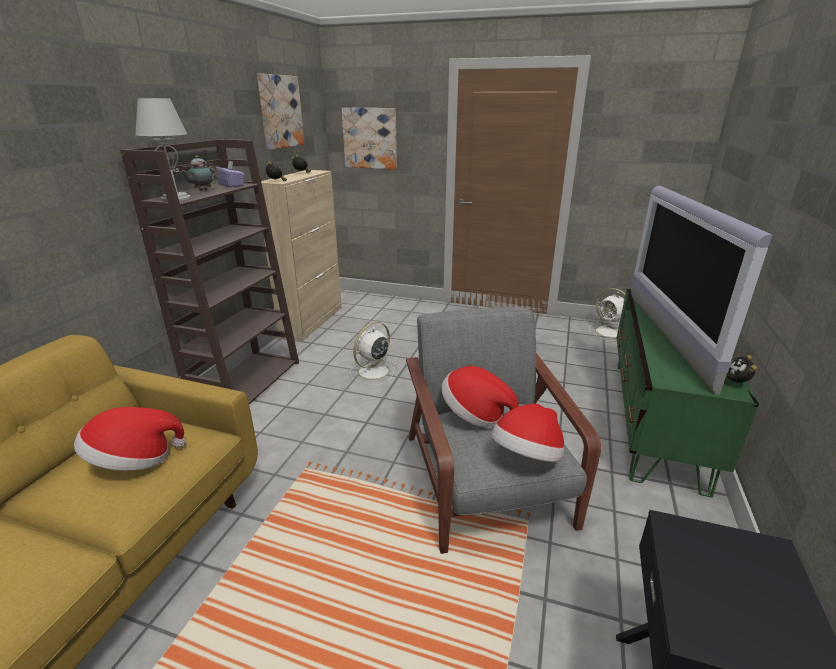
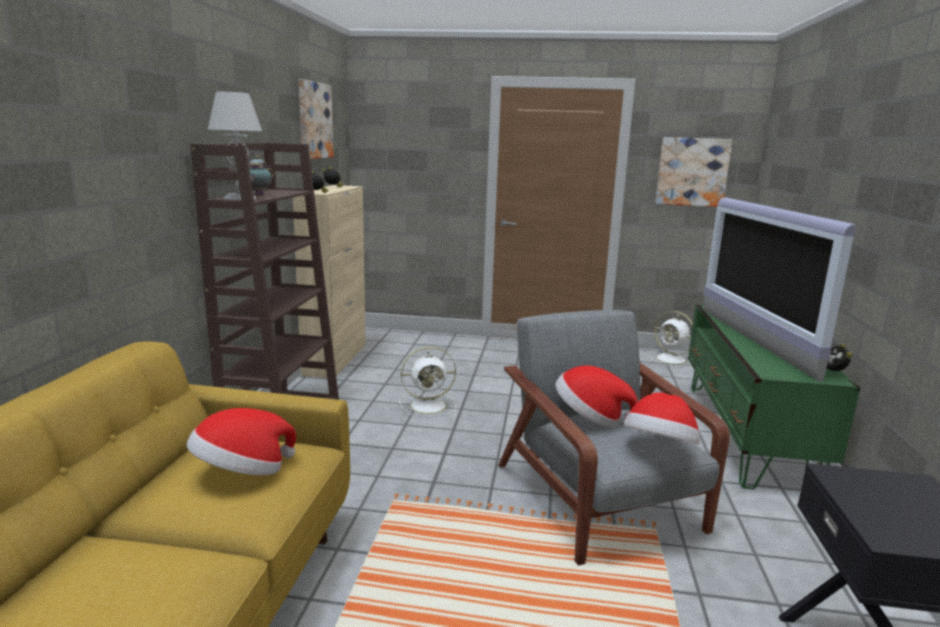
camera: 10 degrees left, 10 degrees down
(231, 185) = (284, 191): purple tissue box -> none
(370, 138) = (401, 154): picture -> picture (692, 172)
(372, 372) = (430, 405): white fan -> white fan turned 135 degrees counterclockwise

